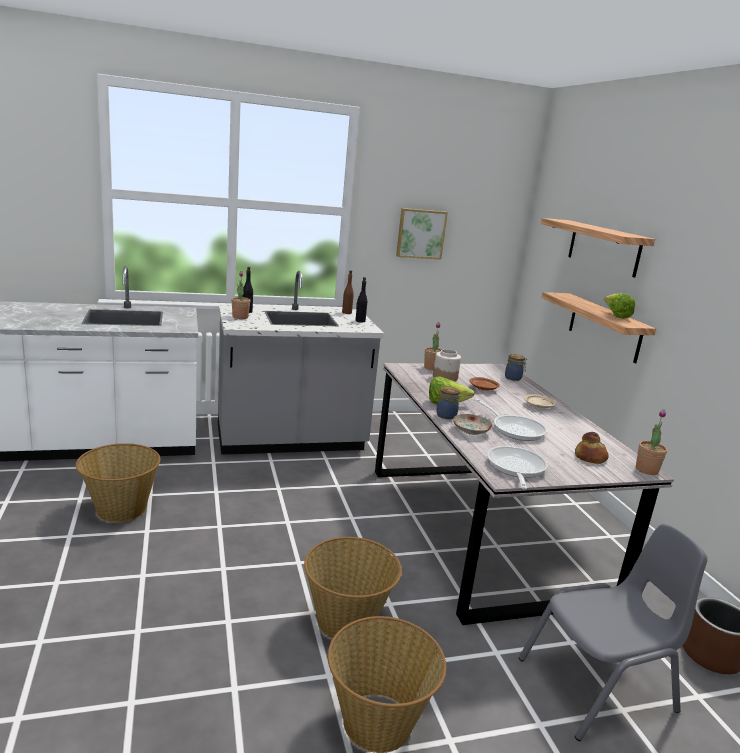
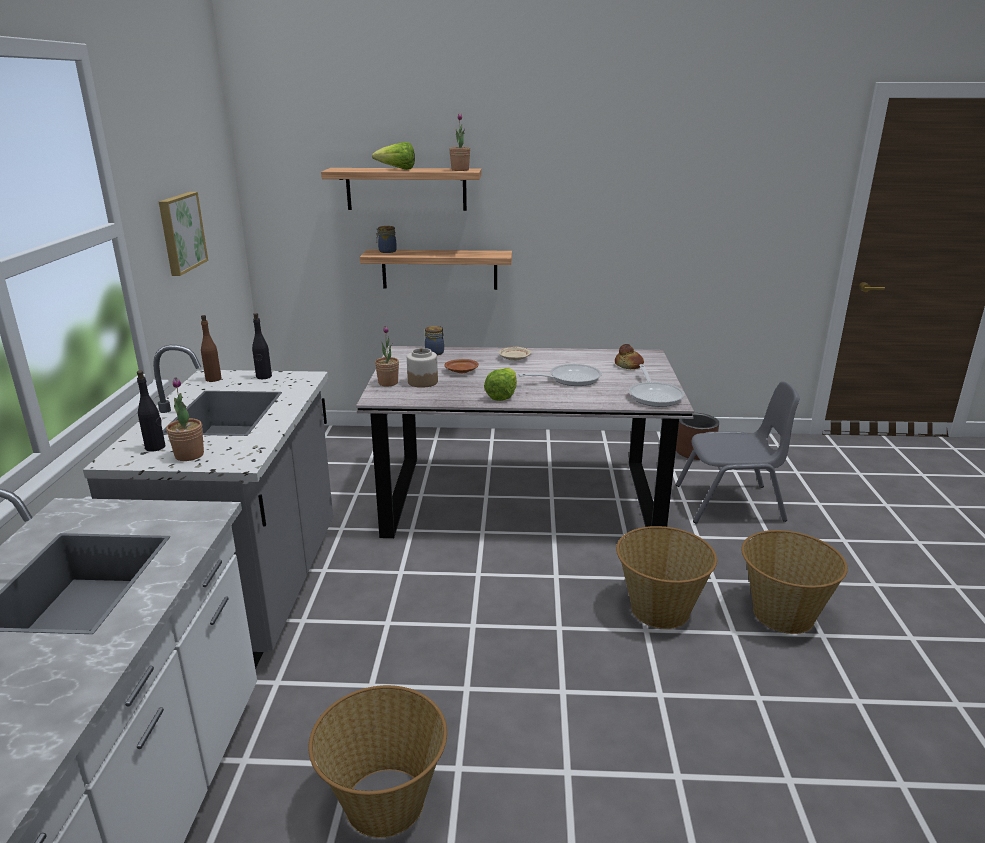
camera: 70 degrees left, 5 degrees up
(446, 415) = (533, 401): jar -> jar (386, 251)
(470, 431) = (574, 397): plate -> none
(515, 469) = (655, 396): frying pan -> frying pan turned 120 degrees counterclockwise
(598, 686) = (730, 503): grey chair -> grey chair turned 90 degrees clockwise
(615, 316) = (468, 252): lettuce -> lettuce (397, 169)
(646, 470) = (649, 353): potted plant -> potted plant (460, 170)

